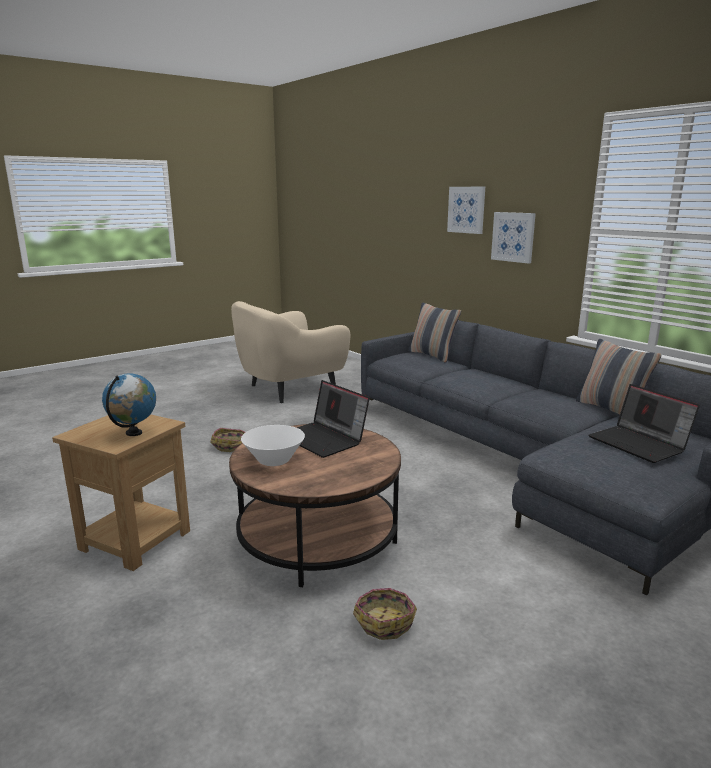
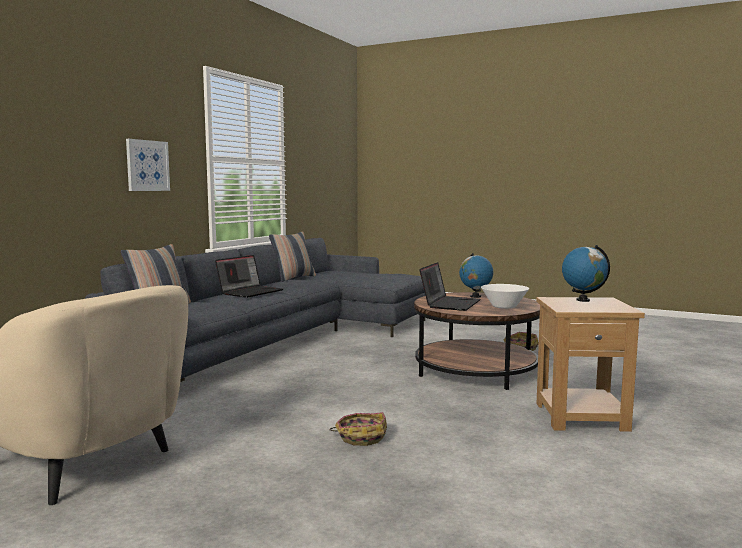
camera: 115 degrees left, 10 degrees down
(354, 465) = (475, 296): none -> globe
(466, 210) = (87, 134): picture -> none
(639, 444) = (356, 273): laptop -> laptop (250, 292)

